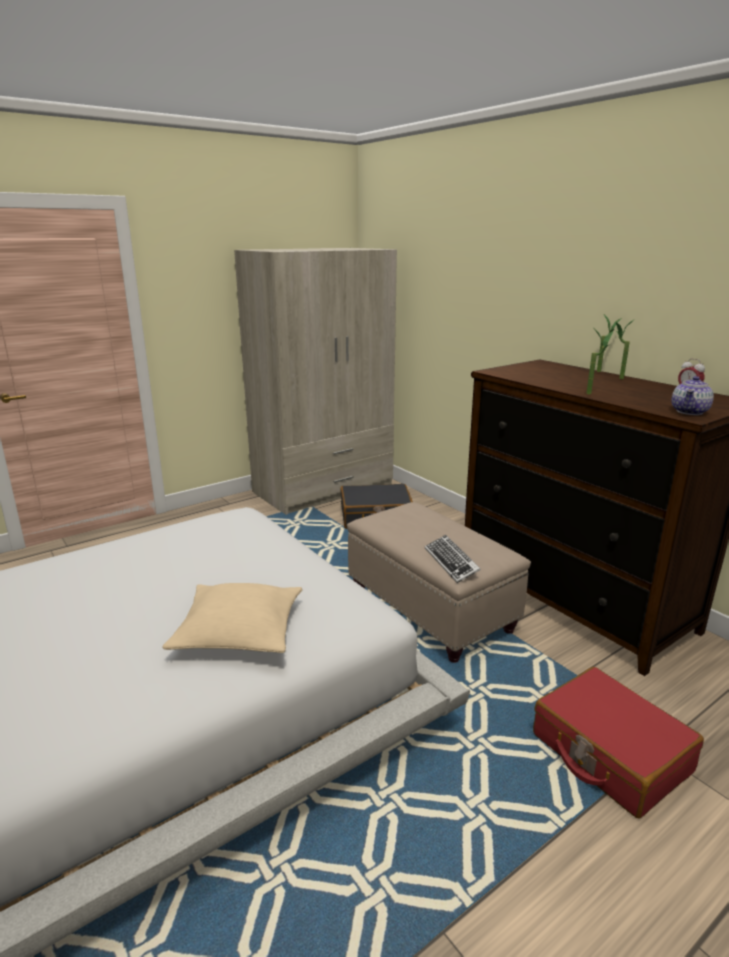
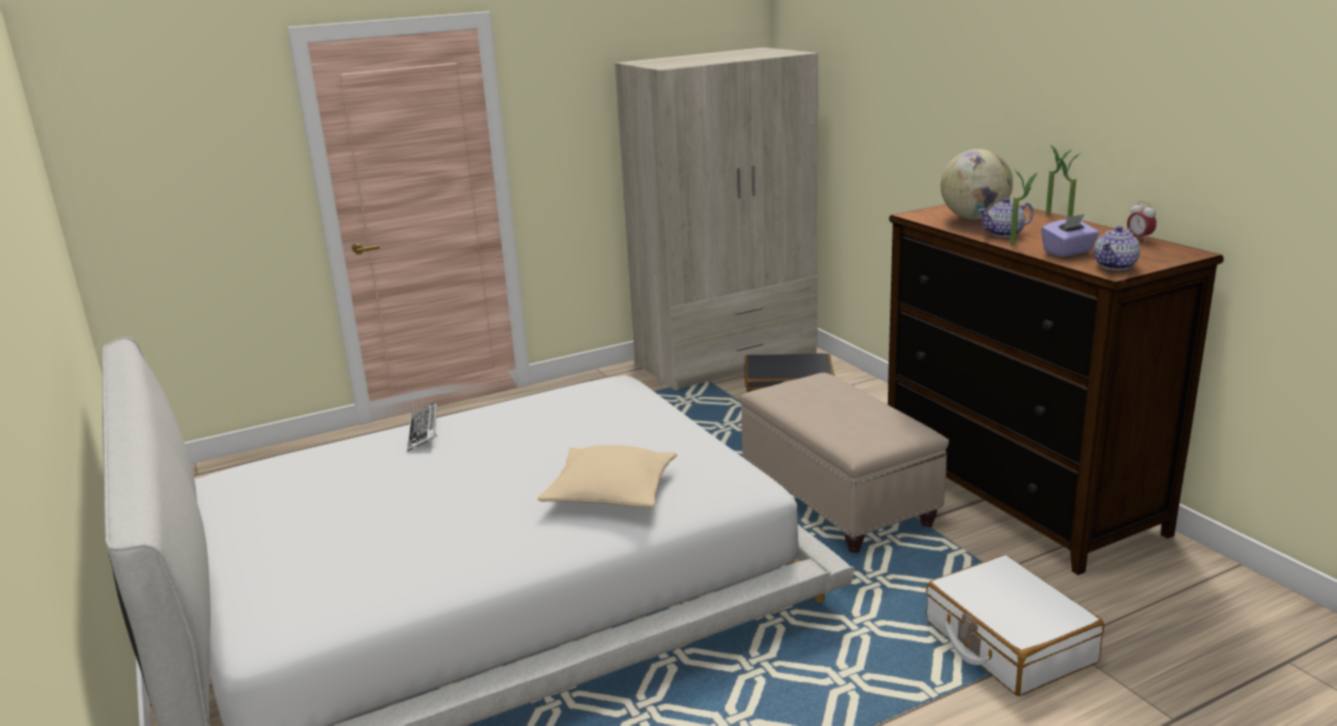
camera: 10 degrees right, 0 degrees up
(451, 562) = (852, 438): keyboard -> keyboard (424, 432)
(542, 374) = (974, 218): none -> globe
(576, 386) = (1005, 233): none -> teapot
(609, 753) = (1008, 642): red suitcase -> white suitcase
(640, 400) = (1068, 252): none -> purple tissue box

